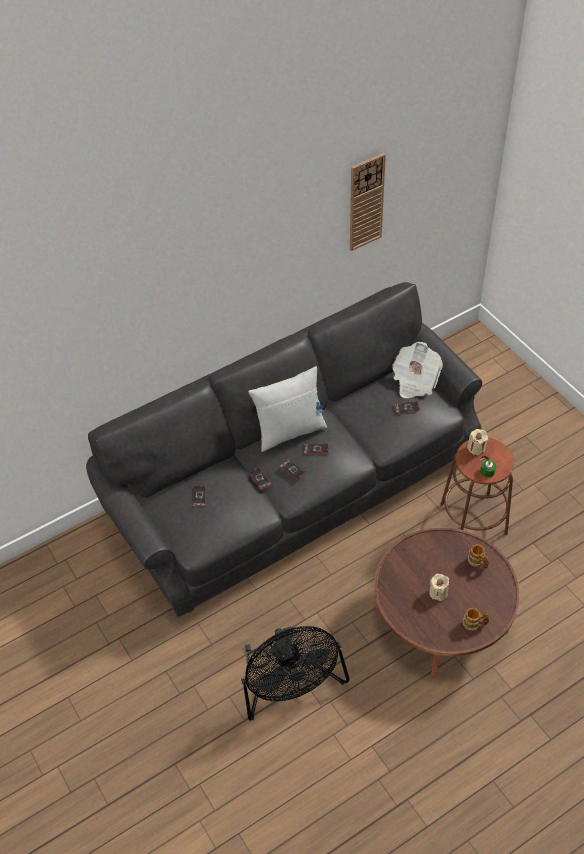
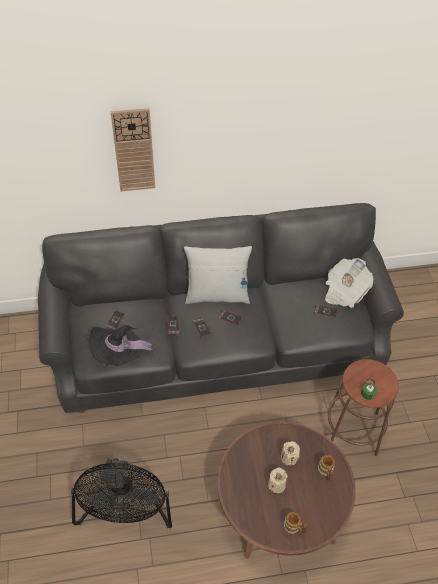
camera: 20 degrees right, 0 degrees up
(223, 530) = (119, 356): none -> black hat
(366, 202) = (347, 117): wall clock -> wall clock (134, 150)
(476, 448) = (367, 369): beige candle -> beige candle (289, 458)

